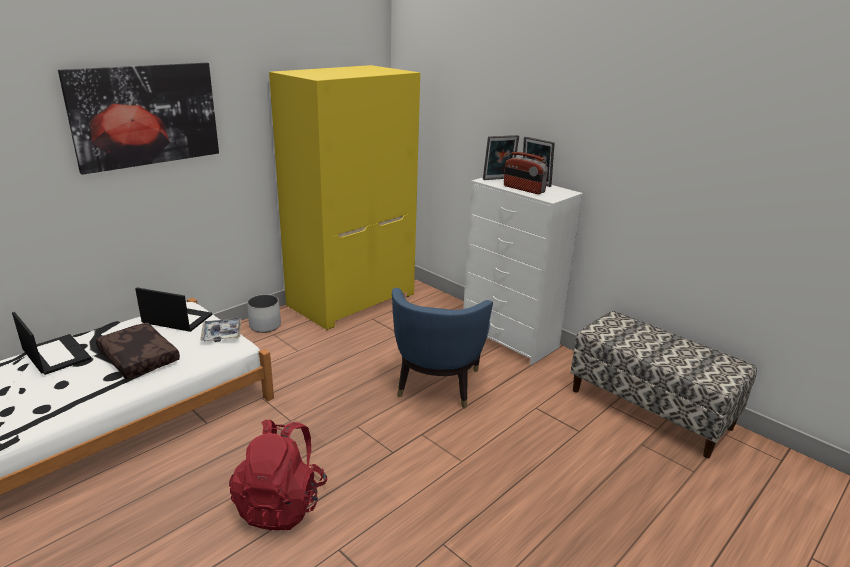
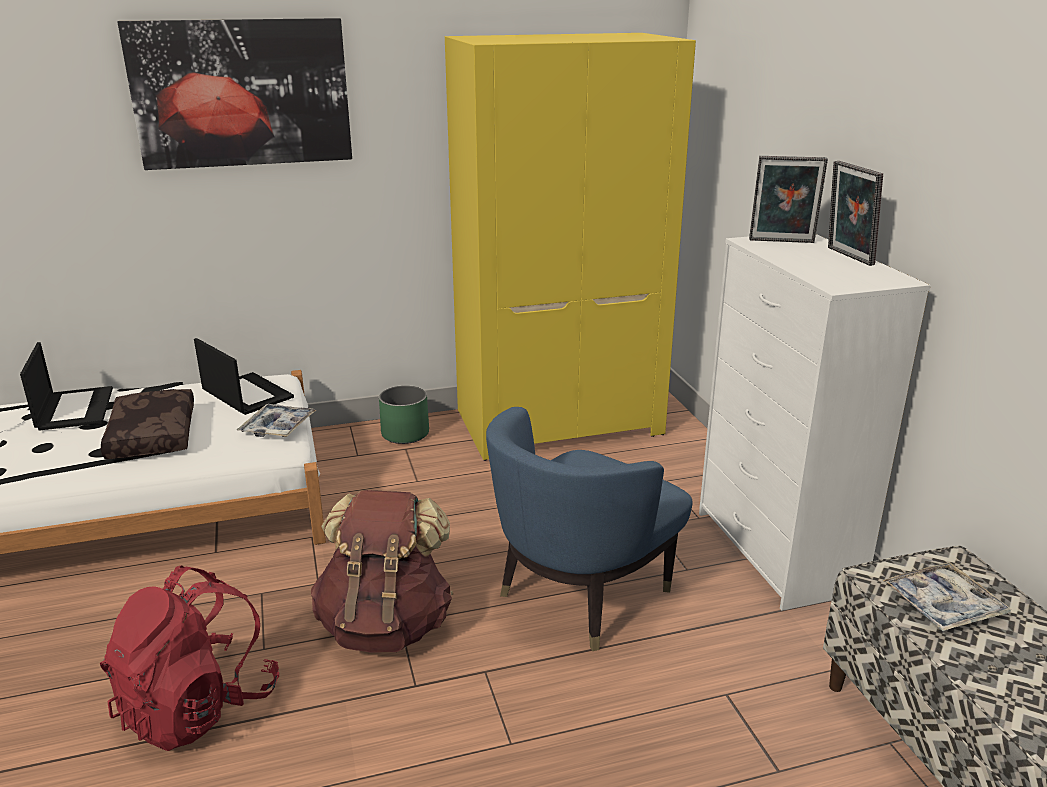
camera: 30 degrees right, 0 degrees up
(265, 326) = (405, 434): white planter -> green planter
(350, 429) = (386, 625): none -> brown backpack
(523, 189) = (806, 264): radio -> none
(625, 336) = (943, 605): none -> tray

